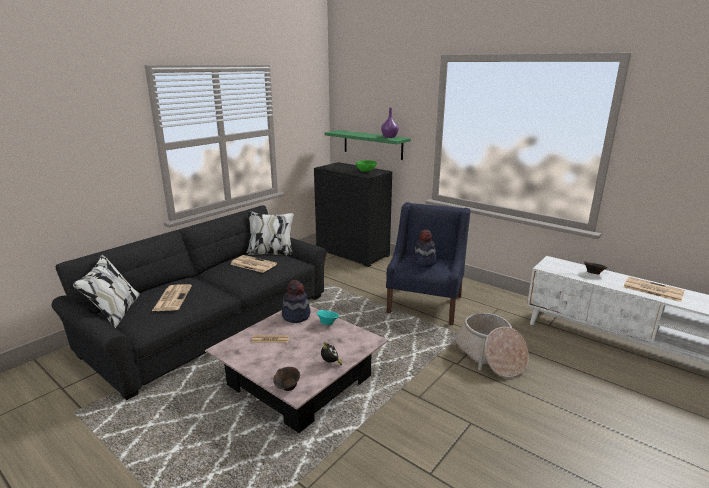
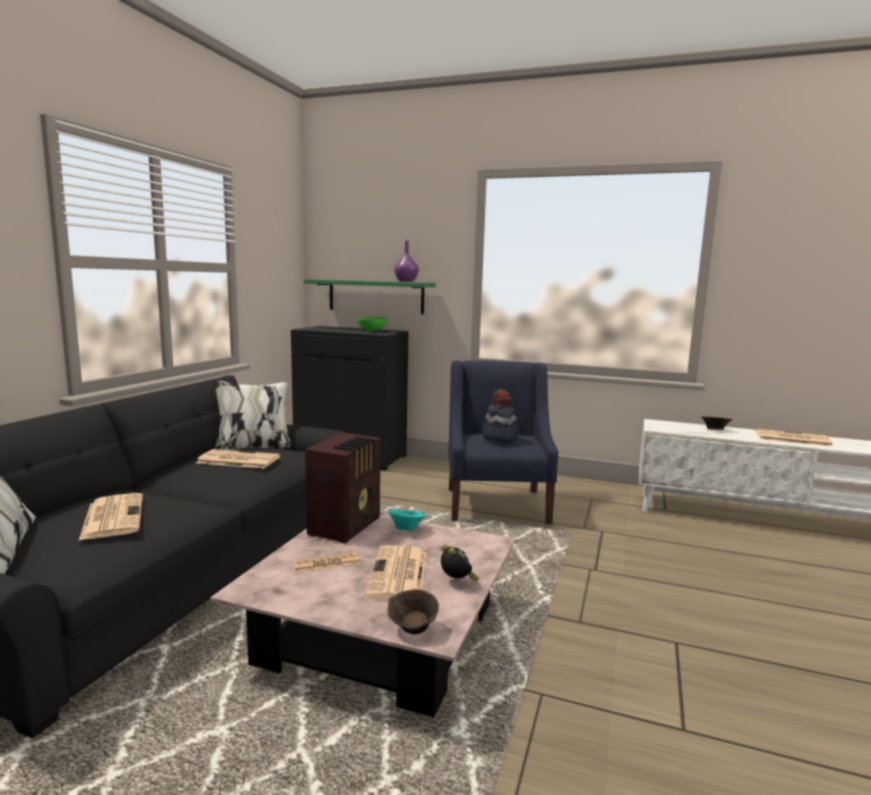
camera: 20 degrees left, 10 degrees down
(296, 315) = (347, 526): hat -> radio
(302, 353) = (398, 574): none -> newspaper
(490, 357) = (629, 554): basket -> none

